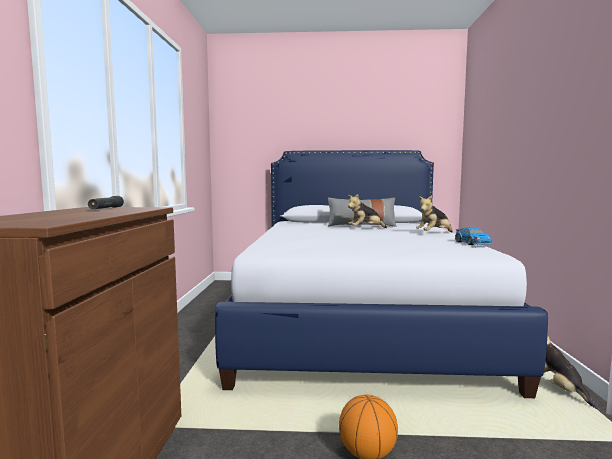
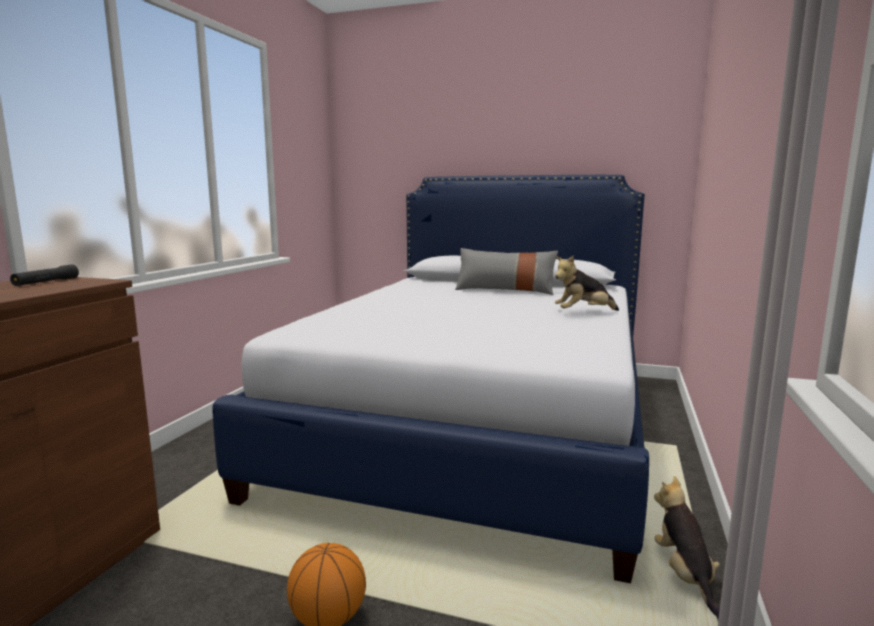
camera: 15 degrees right, 5 degrees up
(365, 229) = (498, 298): plush toy -> none
(473, 243) = (604, 336): toy car -> none

